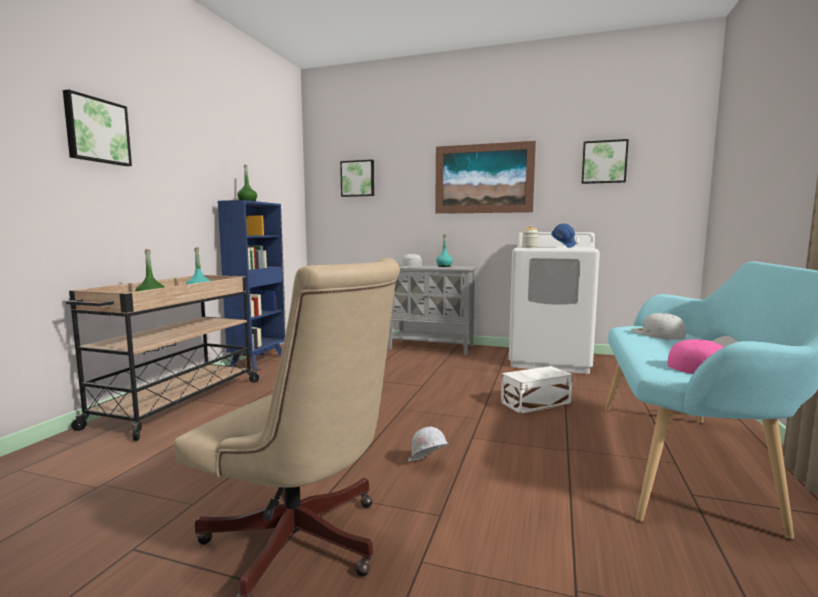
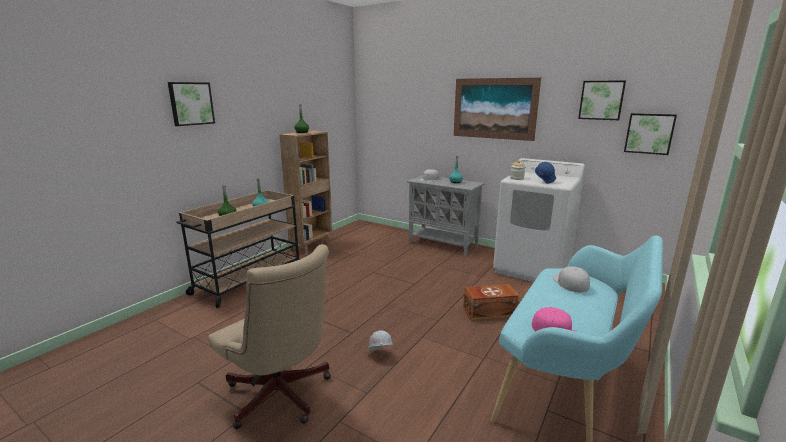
camera: 15 degrees right, 10 degrees up
(259, 361) = (312, 246): blue bookcase -> brown bookcase
(358, 178) = (395, 102): picture -> picture (649, 133)
(534, 403) = (488, 312): white storage box -> brown storage box

